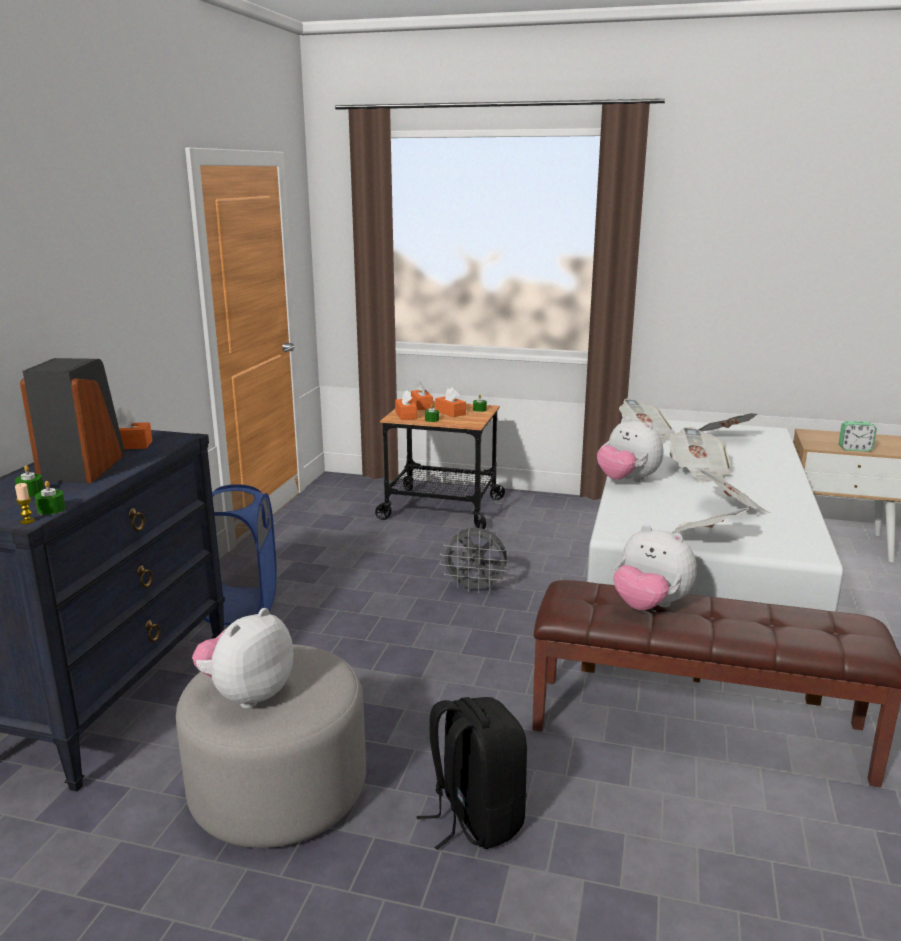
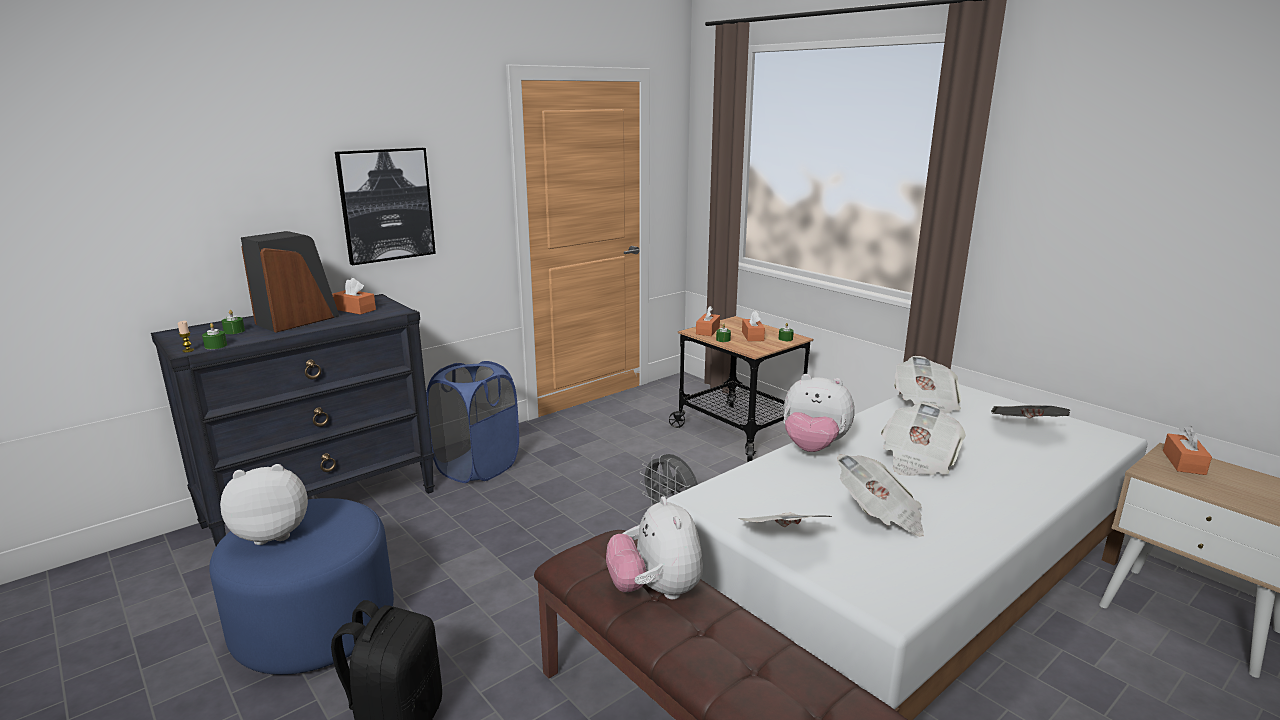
camera: 35 degrees right, 0 degrees up
(107, 317) = (386, 205): none -> picture
(279, 789) = (315, 625): grey ottoman -> blue ottoman
(422, 406) = (737, 324): orange tissue box -> orange tissue box (1183, 462)
(627, 481) = (813, 448): plush toy -> plush toy turned 60 degrees counterclockwise
(855, 449) = (1213, 492): alarm clock -> none

